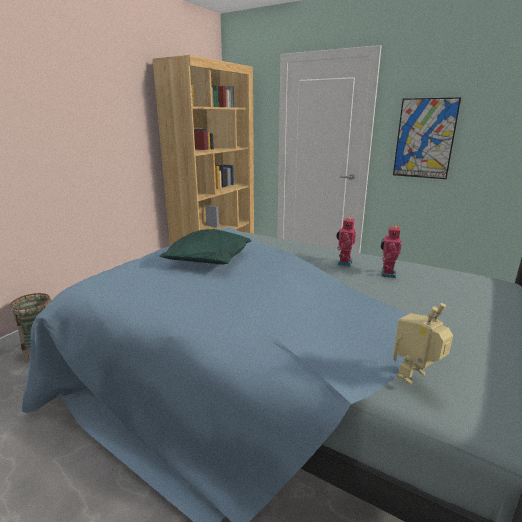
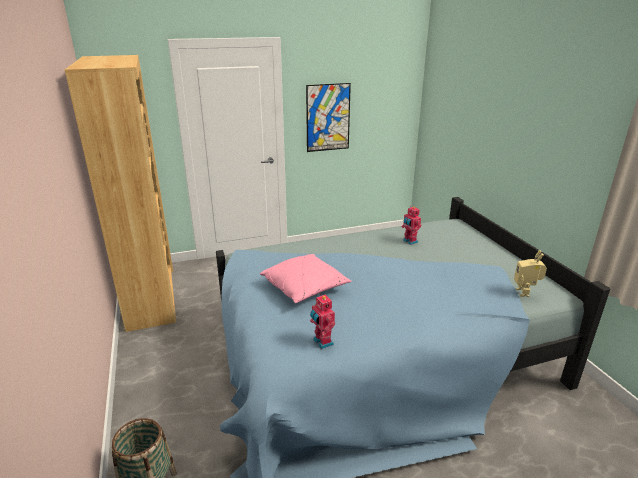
camera: 50 degrees left, 5 degrees up
(208, 260) = (305, 288): green pillow -> pink pillow
(343, 262) = (375, 244): toy robot -> toy robot (322, 342)

